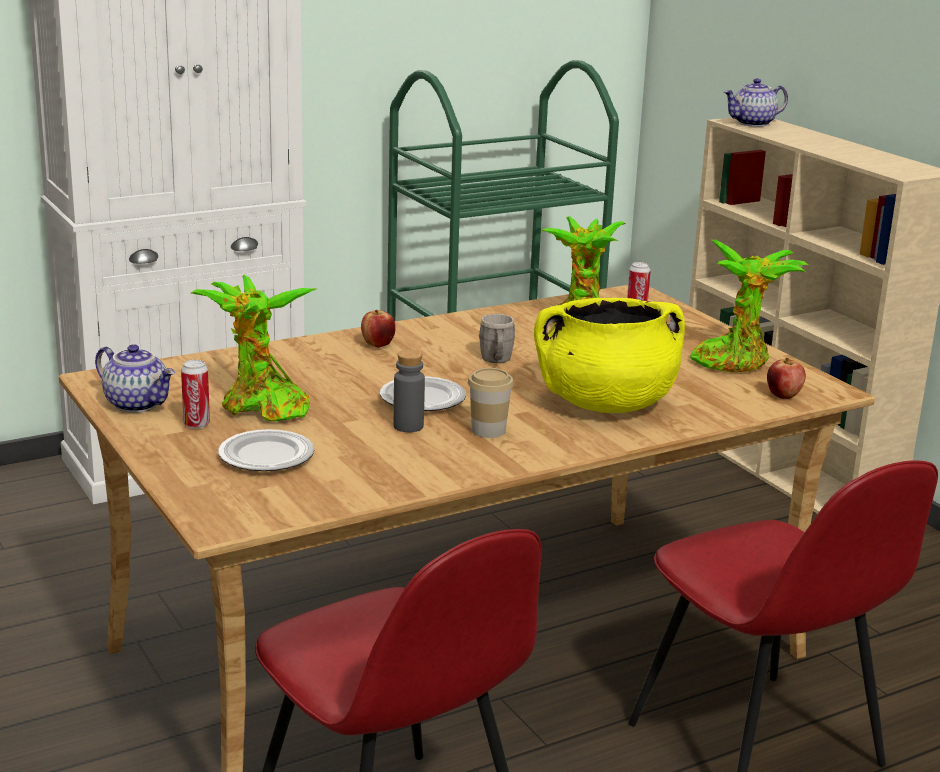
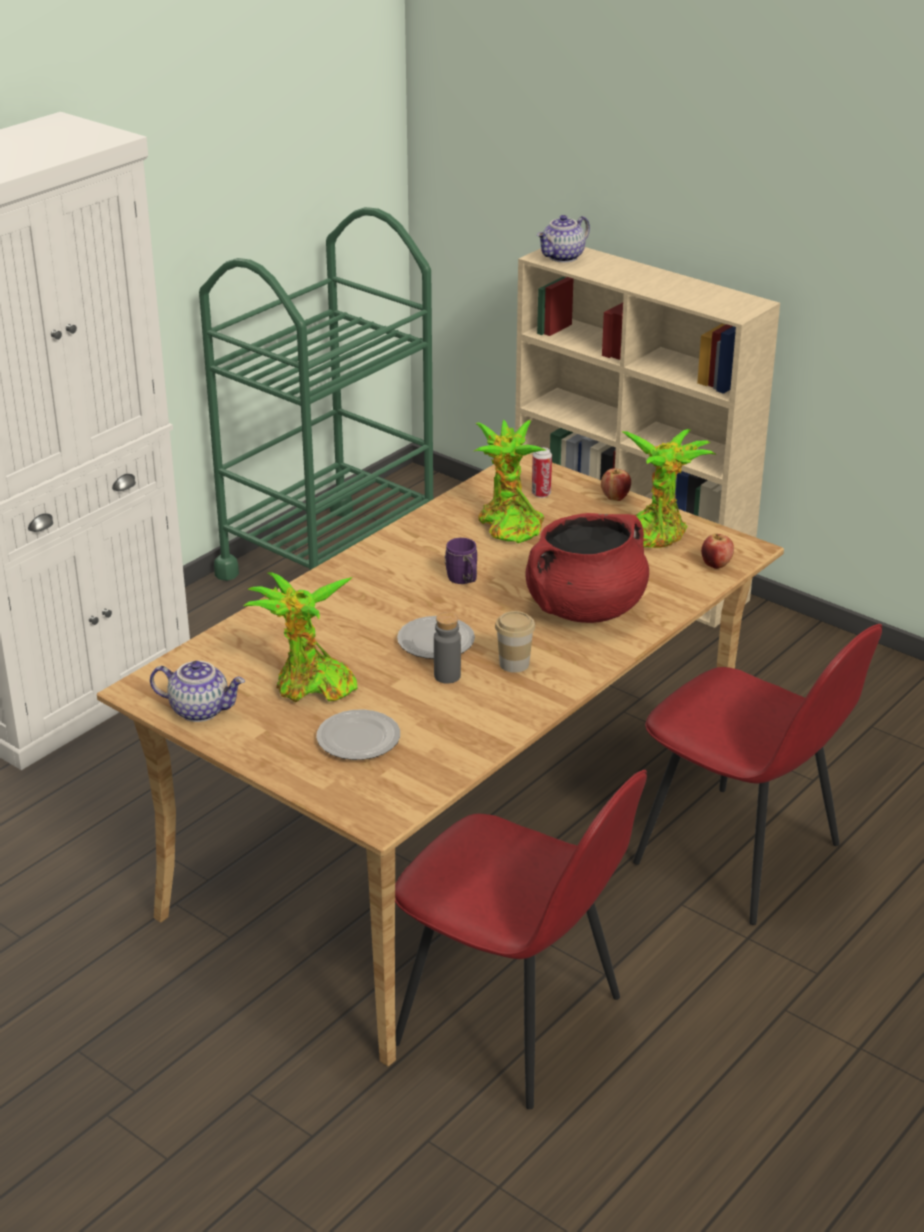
camera: 20 degrees left, 10 degrees up
(196, 424) = (271, 720): can -> none
(378, 345) = (349, 586): apple -> apple (615, 497)
(496, 361) = (464, 581): grey mug -> purple mug
(605, 404) = (585, 609): yellow cooking pot -> red cooking pot

